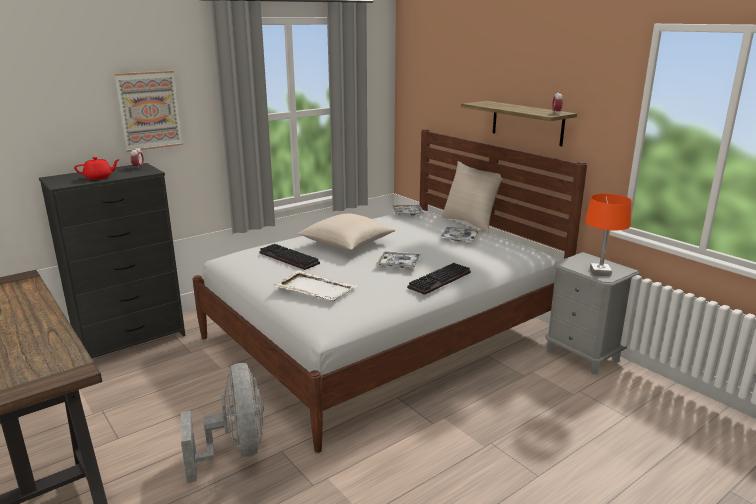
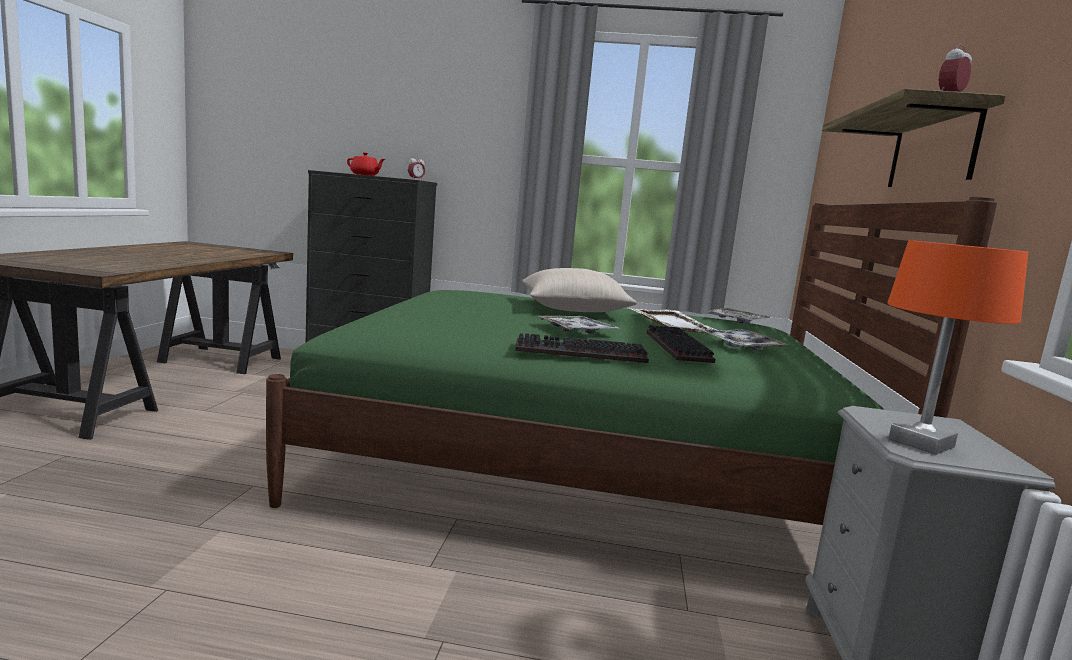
camera: 45 degrees right, 10 degrees down
(149, 110) = (452, 126): picture -> none
(235, 450) = (231, 462): grey fan -> none
(287, 258) = (479, 298): keyboard -> keyboard (674, 346)
(314, 288) = (425, 312): white tray -> white tray (672, 323)
(383, 336) = (580, 464): white bed -> green bed
(470, 223) = (819, 350): beige pillow -> none

